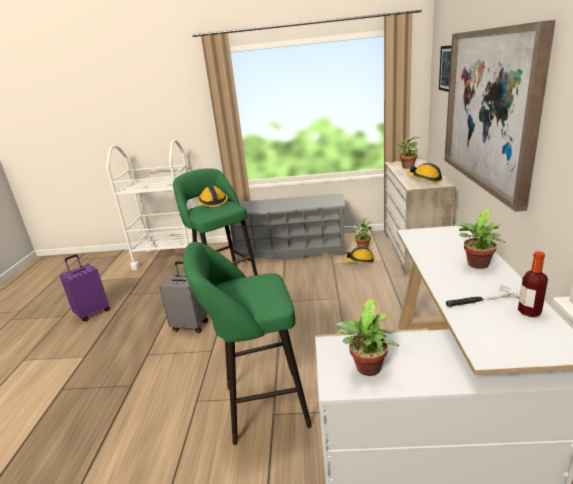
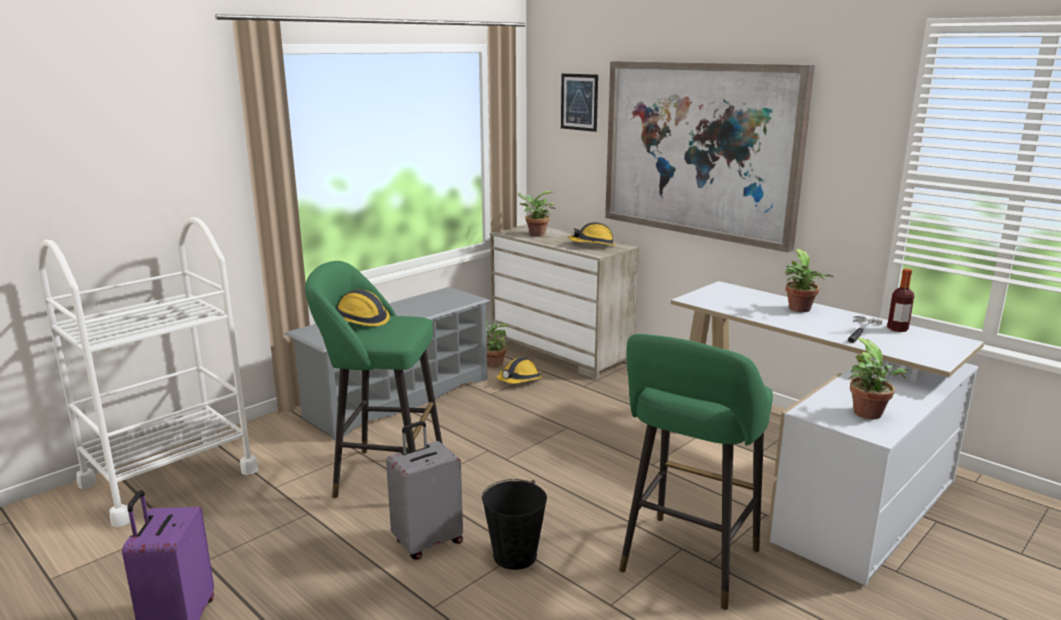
camera: 50 degrees left, 5 degrees down
(206, 351) = (515, 555): none -> black bucket

